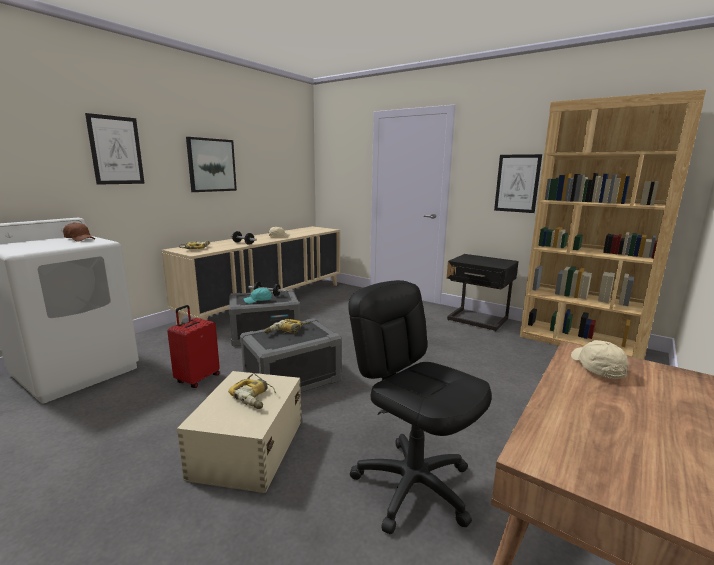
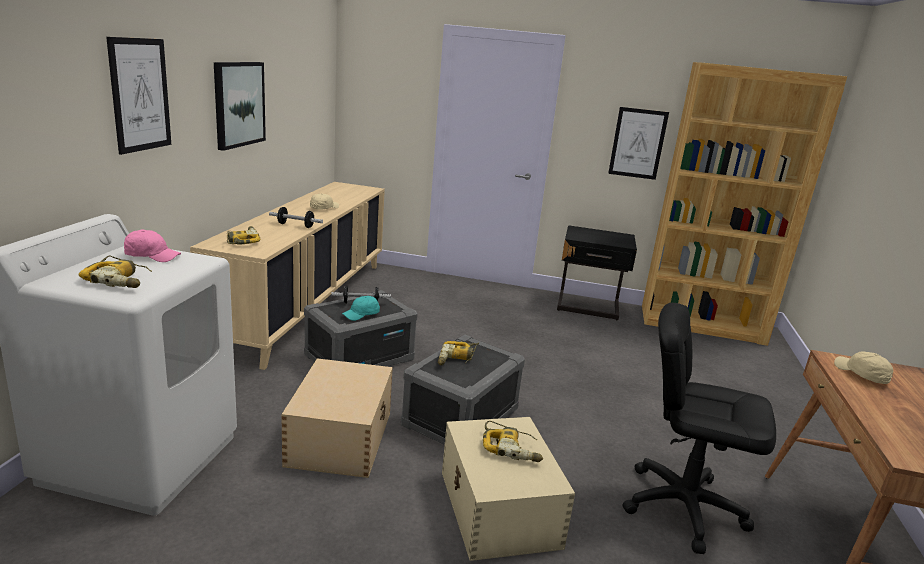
camera: 25 degrees left, 5 degrees up
(34, 246) = (120, 280): none -> power drill
(80, 239) = (152, 256): brown cap -> pink cap
(197, 379) = (341, 437): red suitcase -> beige storage box

